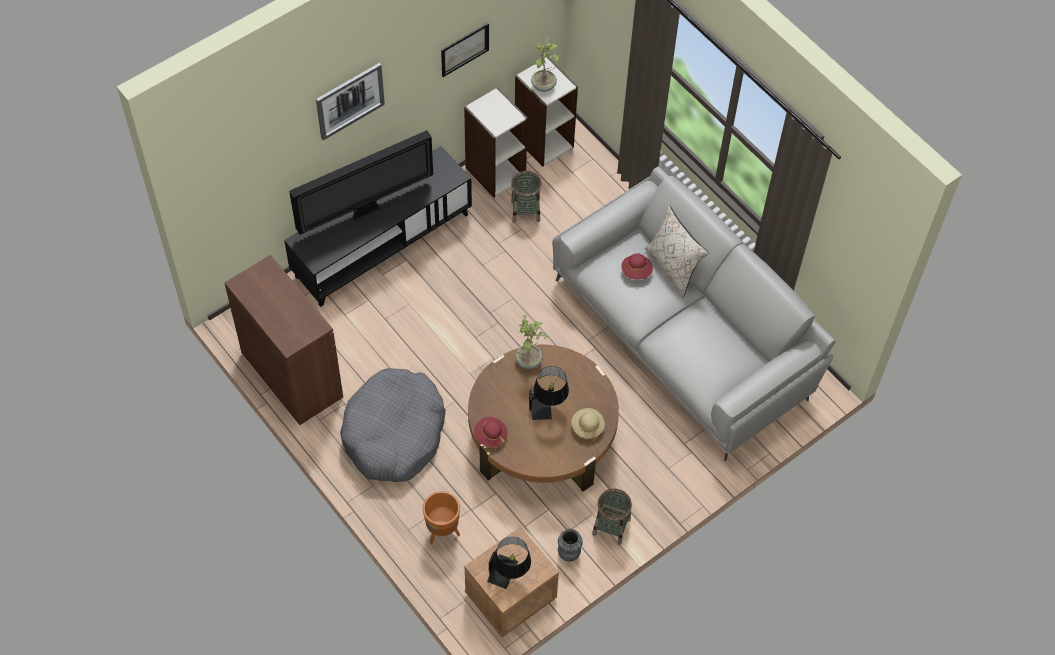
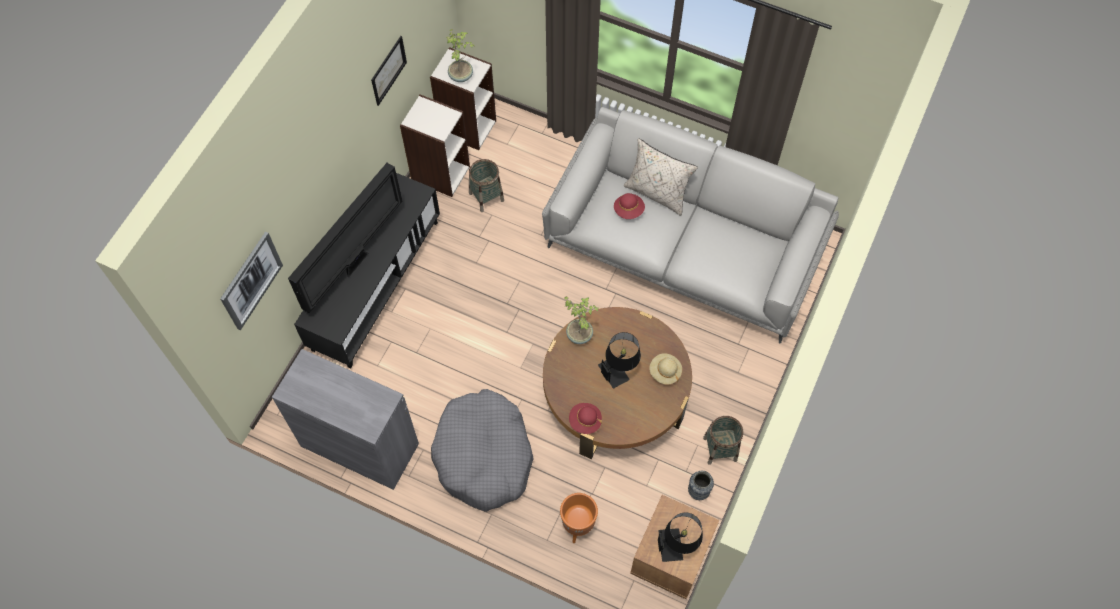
camera: 25 degrees left, 5 degrees up
(292, 374) = (359, 445): brown cabinet -> grey cabinet
(350, 100) = (312, 166): picture -> picture (251, 280)

